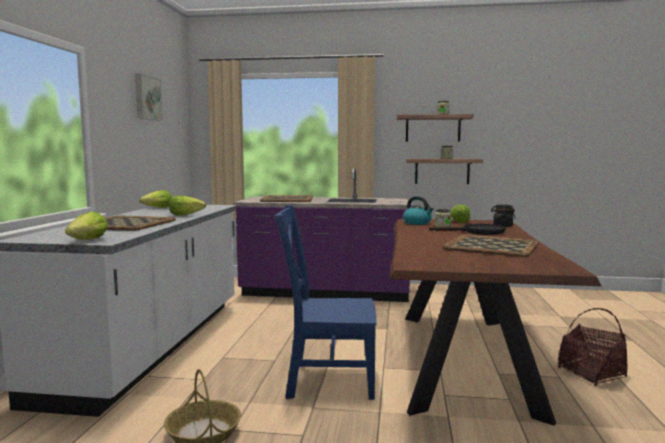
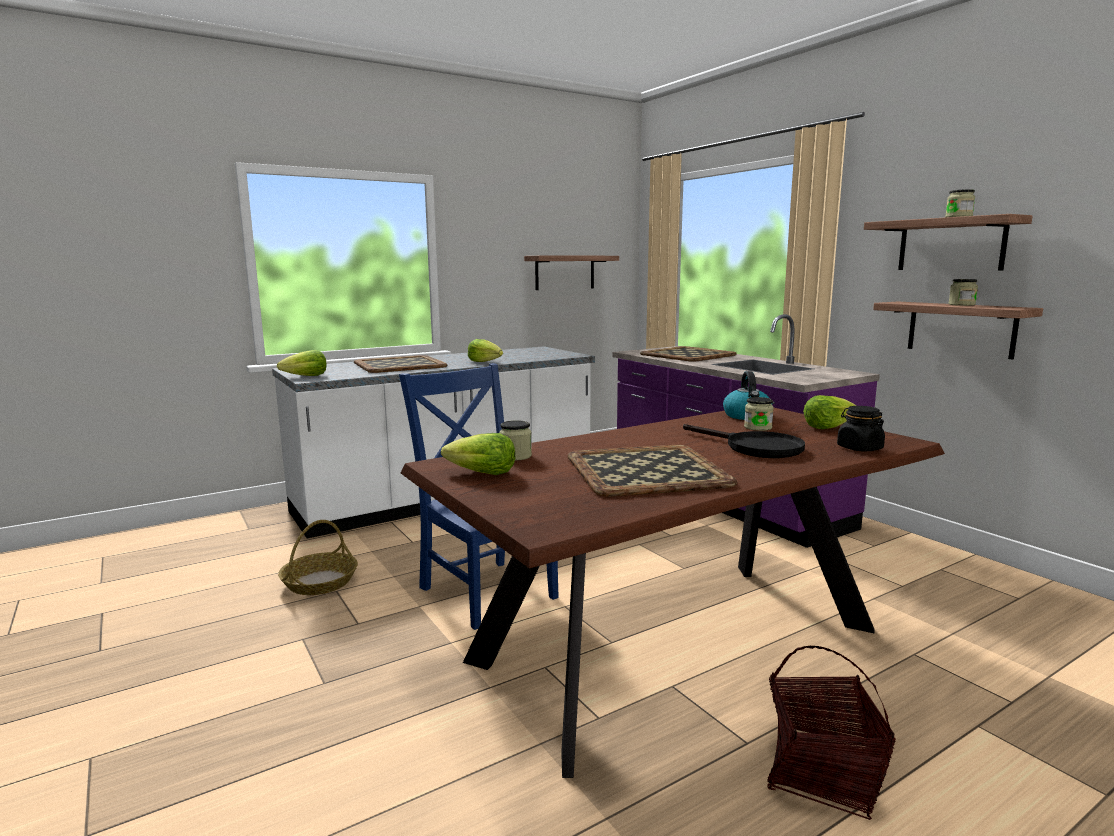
camera: 50 degrees right, 5 degrees up
(147, 98) = (545, 219): picture -> none
(158, 143) = (565, 272): none -> shelf
(158, 208) = (510, 350): lettuce -> lettuce (481, 474)
(423, 254) = (515, 456): none -> jar

